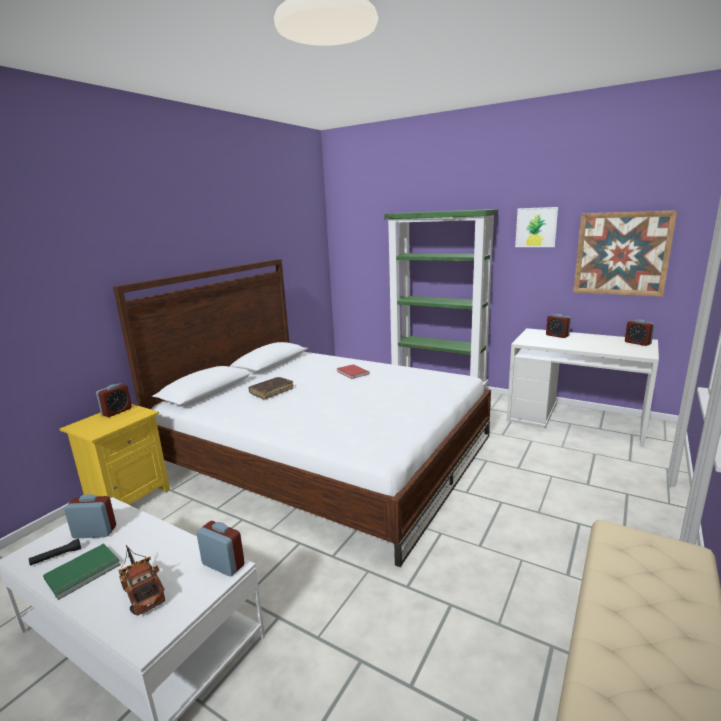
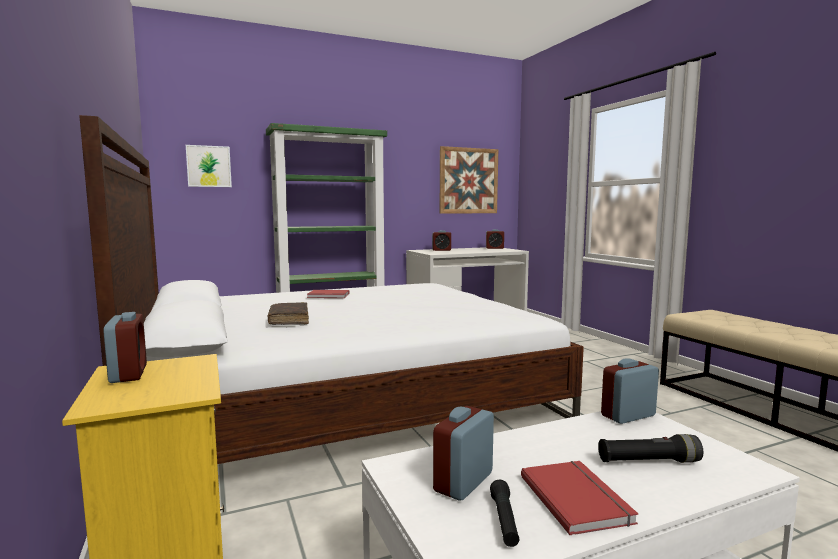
camera: 55 degrees left, 10 degrees down
(84, 573) = (577, 498): green book -> red book
(142, 589) = (648, 461): toy truck -> black flashlight
(536, 227) = (406, 156): picture -> picture (209, 166)

